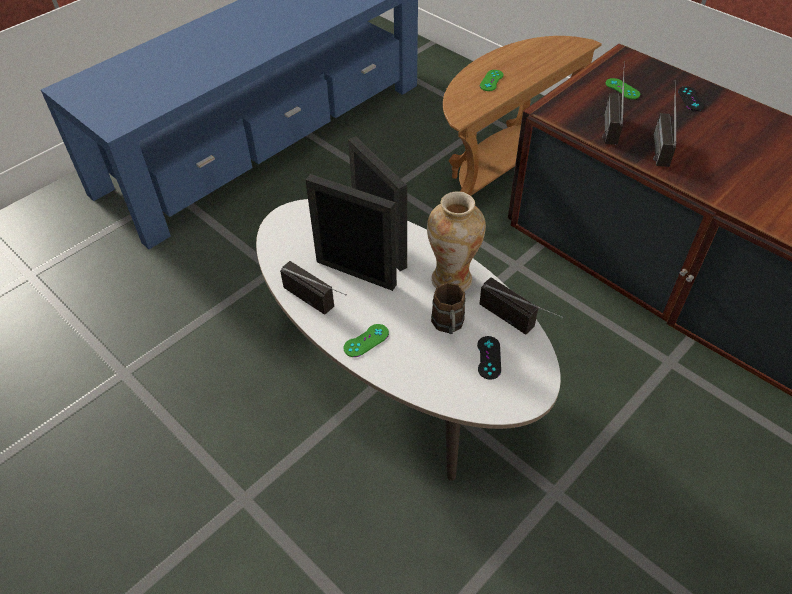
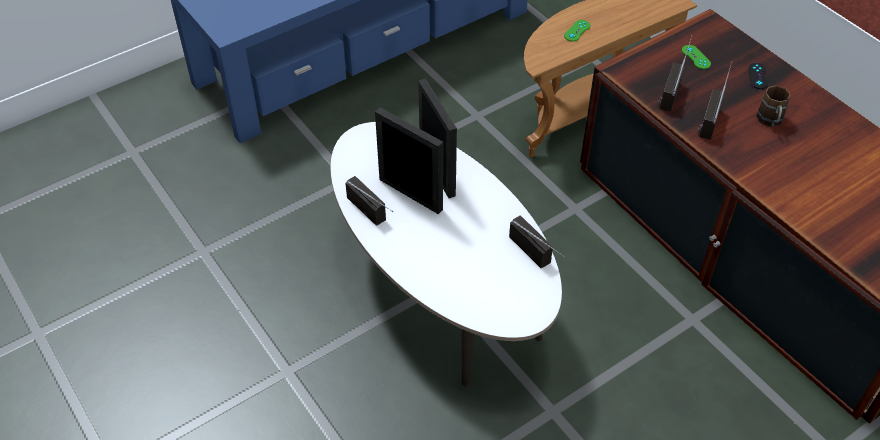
camera: 10 degrees right, 0 degrees up
(366, 340) = (406, 252): green game controller -> none
(448, 326) = (477, 251): brown mug -> brown mug (770, 122)
(452, 279) = (491, 212): vase -> none
(489, 357) = (504, 282): black game controller -> none

